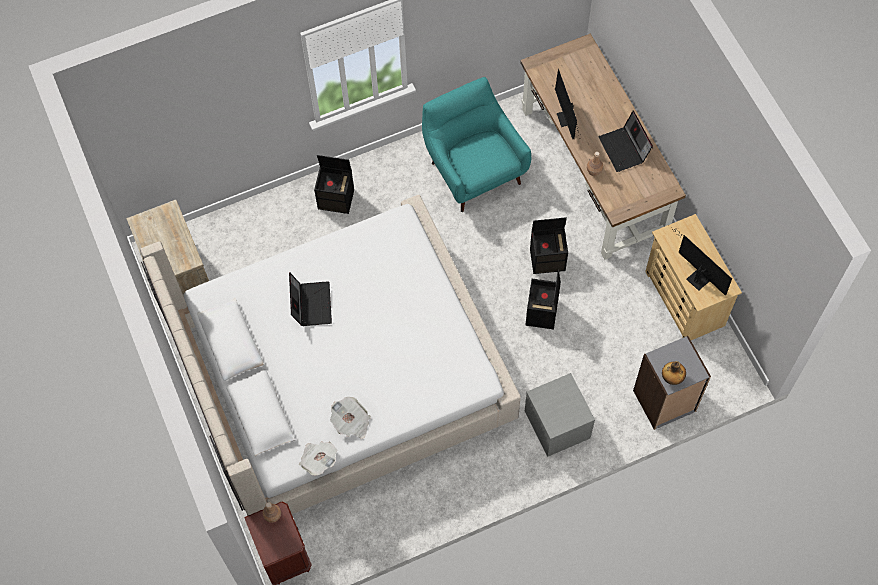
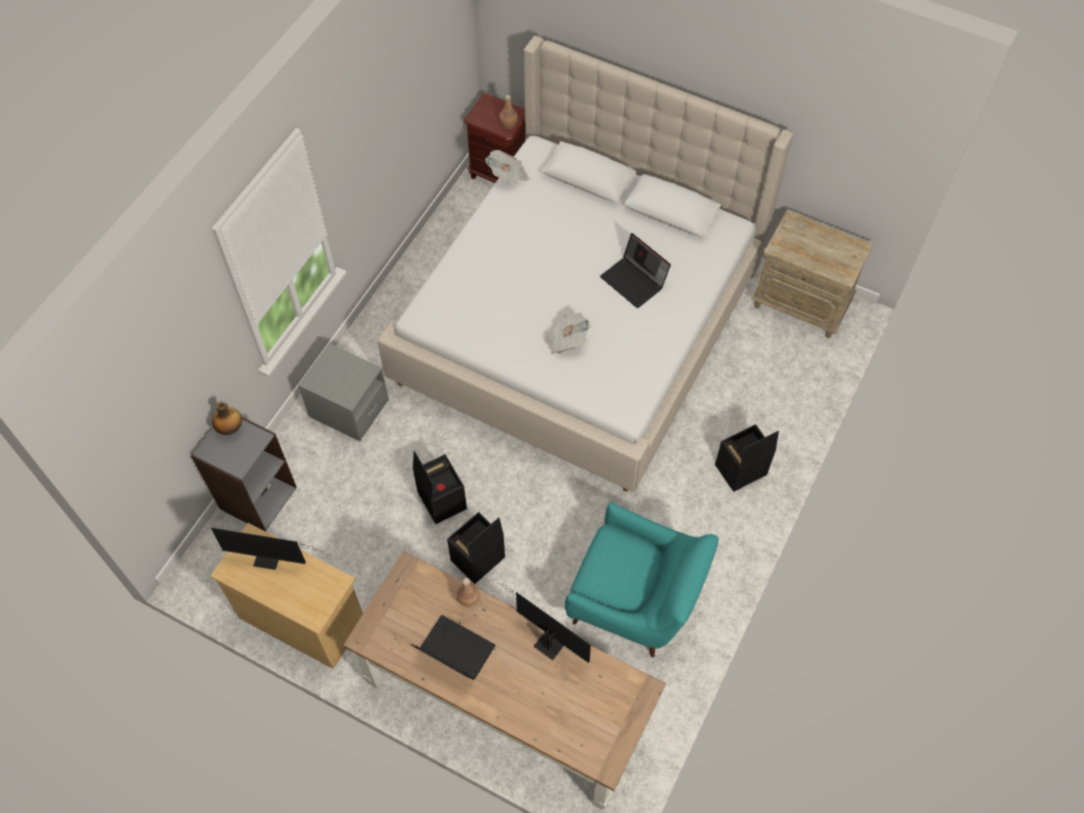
camera: 140 degrees right, 5 degrees down
(351, 422) = (507, 216): newspaper -> newspaper (565, 340)

